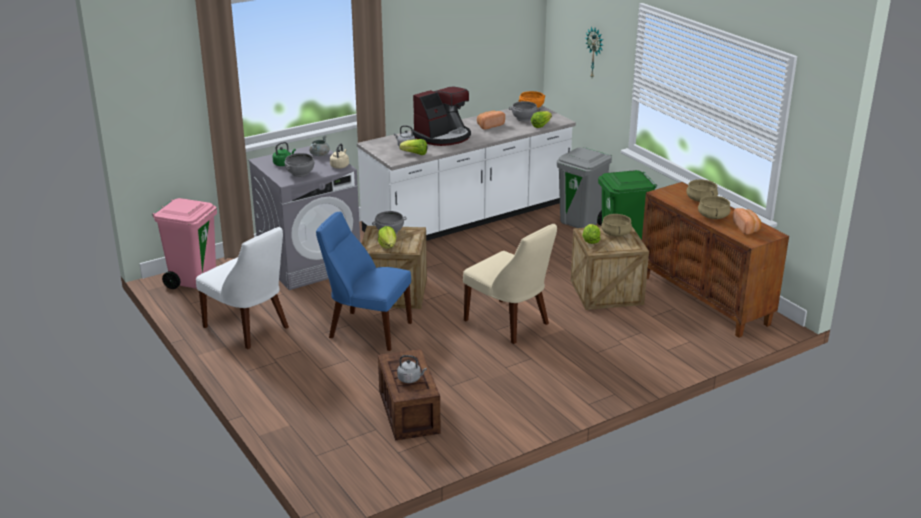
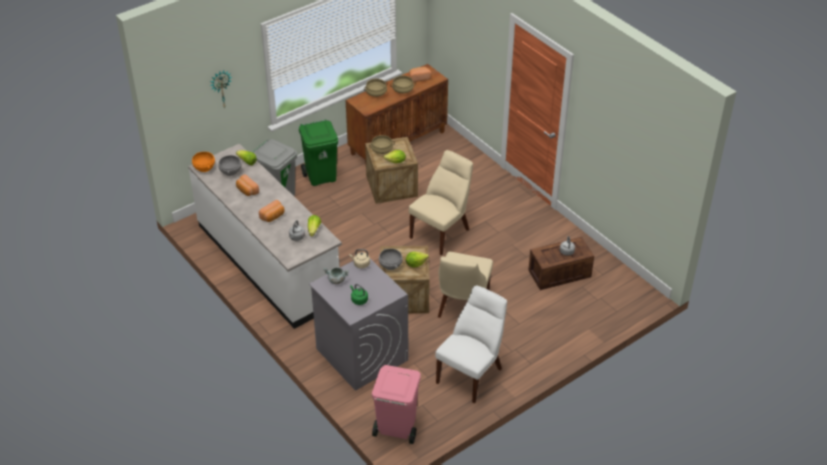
camera: 95 degrees left, 15 degrees up
(300, 173) = (379, 286): grey bowl -> none
(366, 329) = (462, 305): blue chair -> beige chair
(443, 136) = (273, 216): coffee machine -> bread

